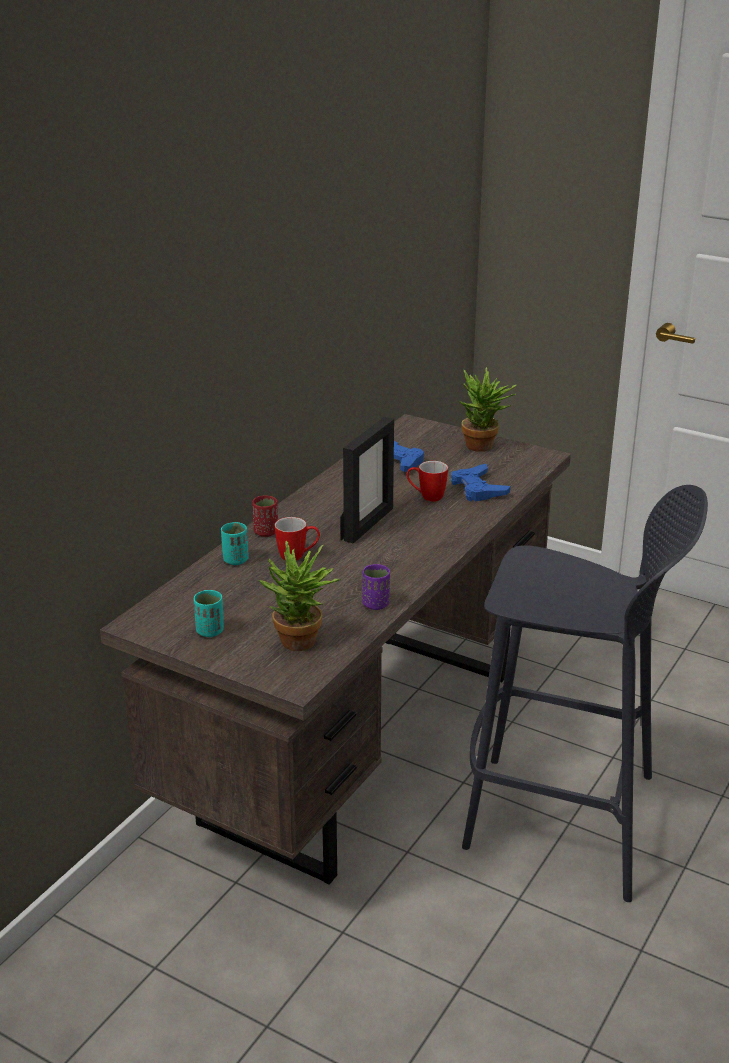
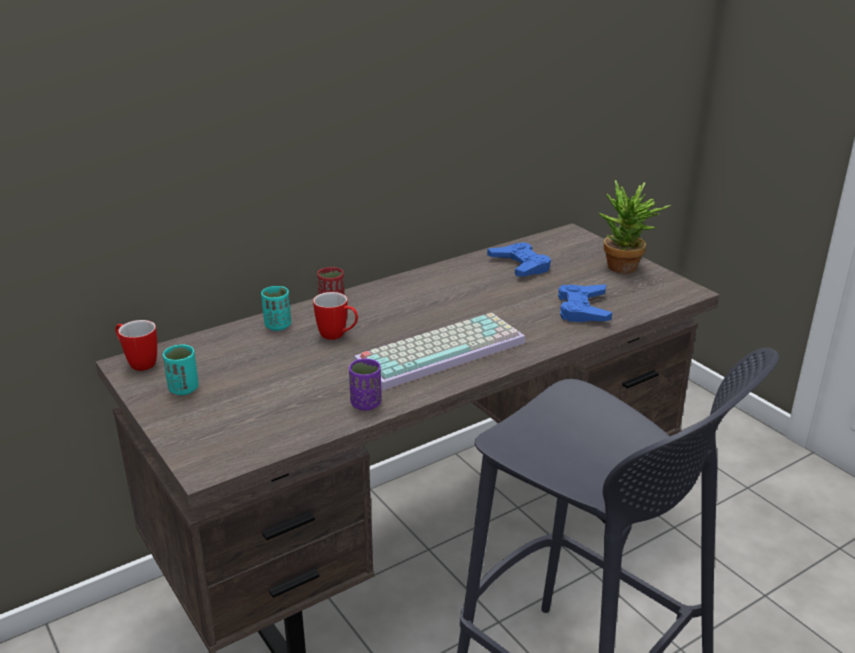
camera: 25 degrees right, 0 degrees up
(300, 645) = (250, 427): potted plant -> none
(367, 524) = (436, 319): picture frame -> none
(395, 548) = (441, 350): none -> keyboard
(426, 497) = (521, 306): mug -> mug (138, 362)

